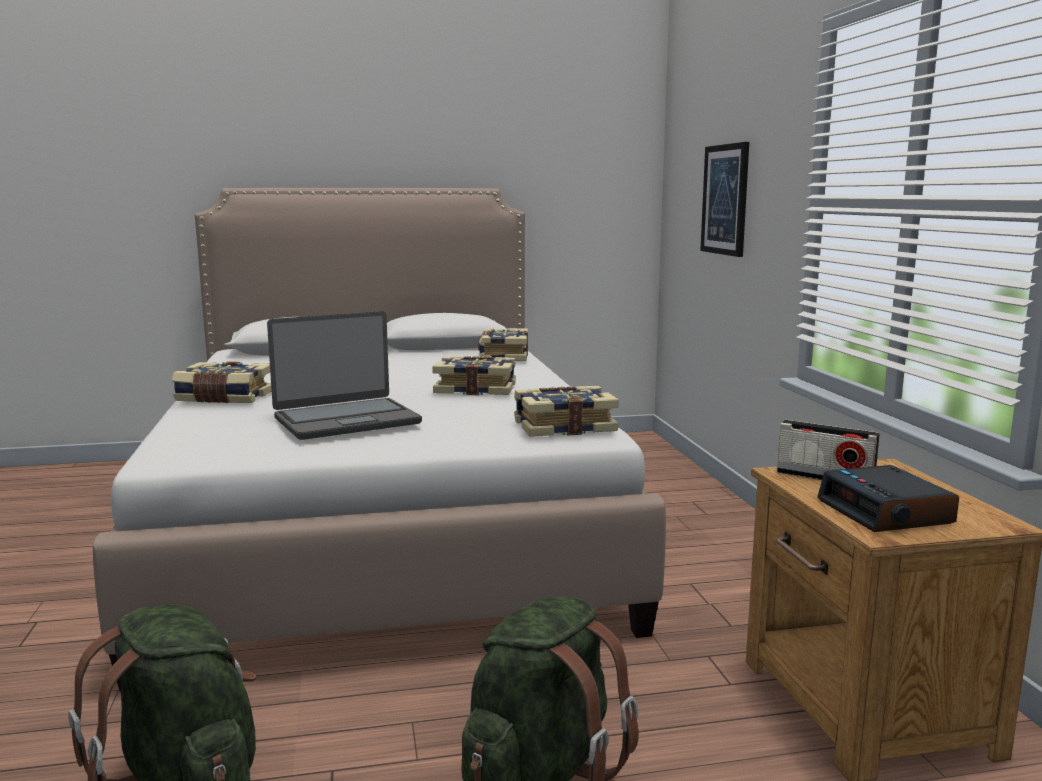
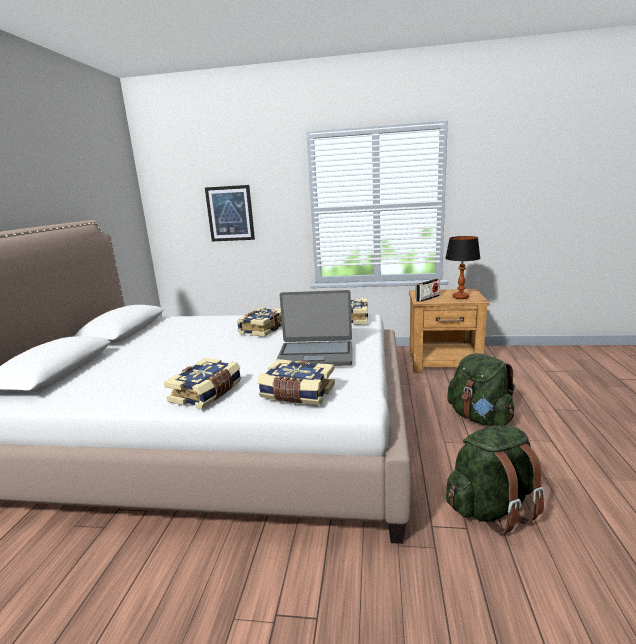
camera: 70 degrees left, 5 degrees up
(346, 420) = (315, 354): laptop -> laptop turned 105 degrees clockwise
(503, 356) = (185, 320): book -> book (297, 393)
(886, 512) = (460, 297): alarm clock -> table lamp

